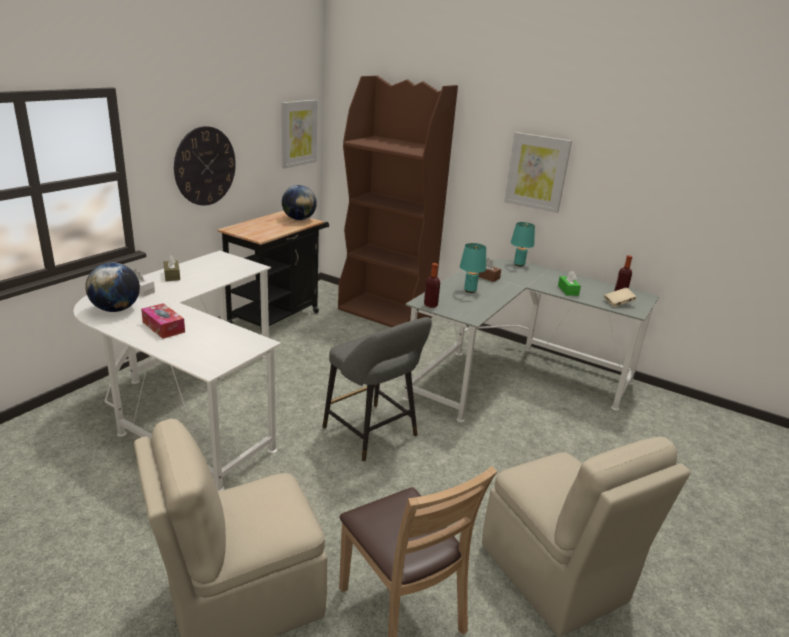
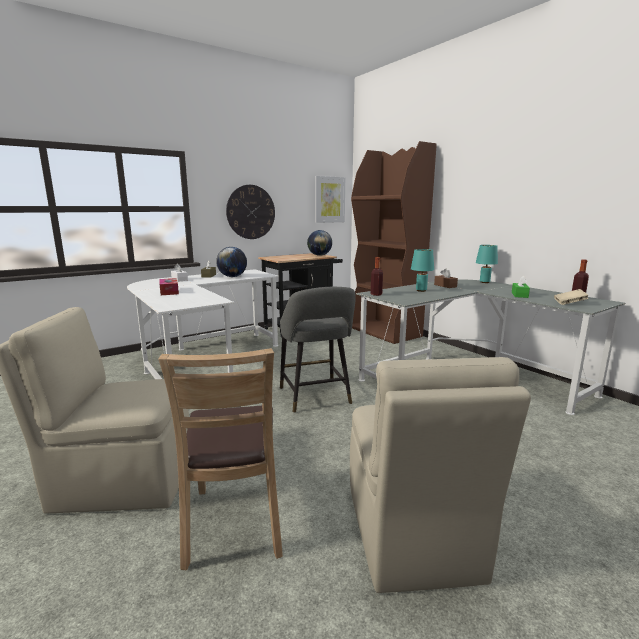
camera: 25 degrees right, 10 degrees down
(116, 309) = (154, 284): globe -> globe (232, 276)
(537, 172) = (500, 201): picture -> none

